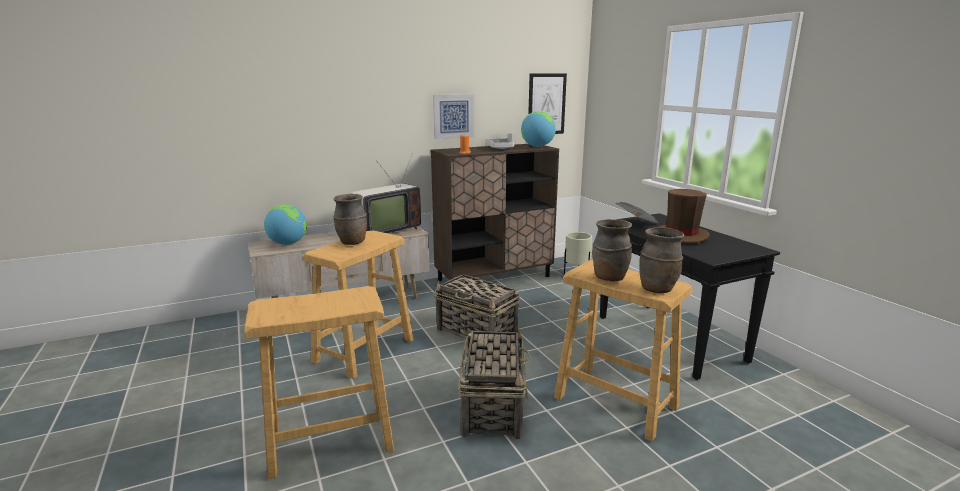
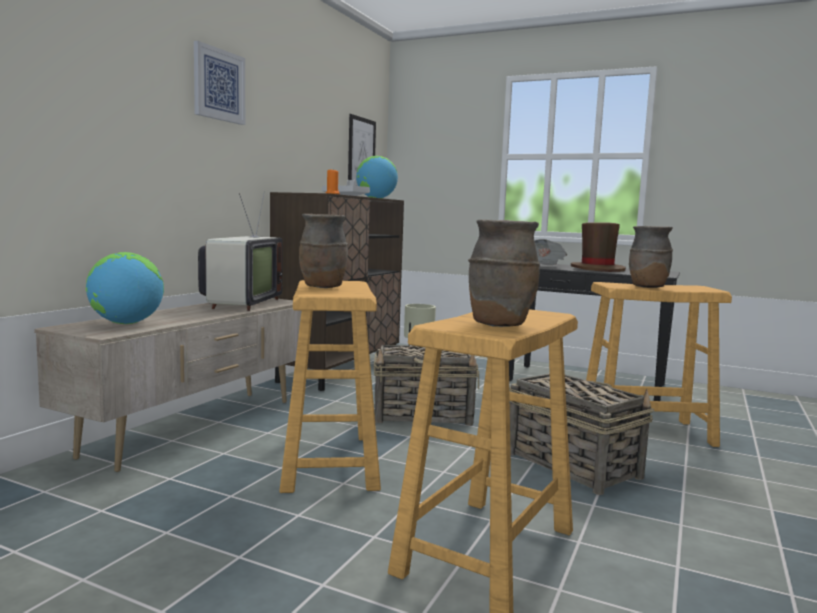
camera: 40 degrees left, 10 degrees down
(453, 116) = (288, 151): picture -> picture (218, 85)
(657, 289) = (698, 288): brown vase -> brown vase (500, 325)

